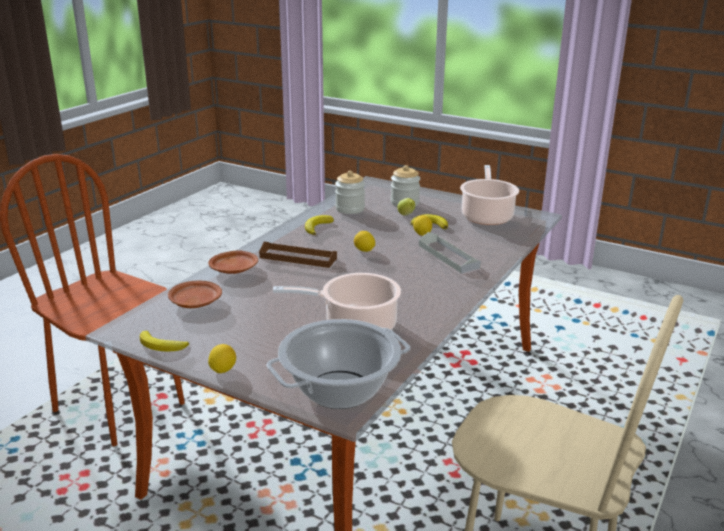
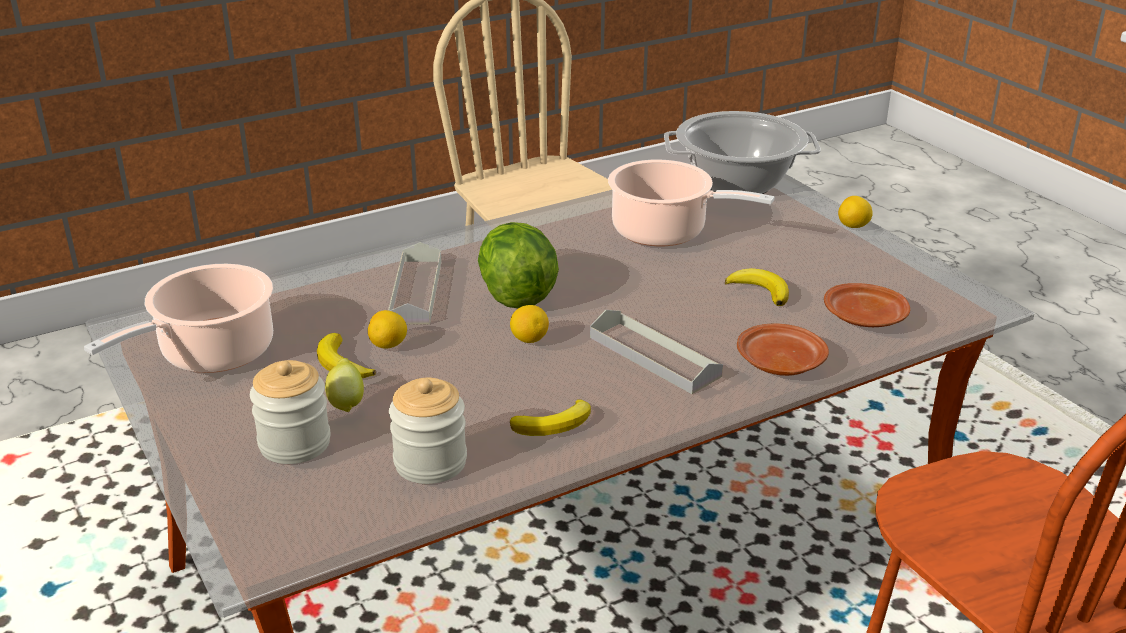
camera: 150 degrees left, 5 degrees up
(161, 346) = (924, 269): banana -> banana (760, 291)
(298, 258) = (654, 356): brown tray -> grey tray
(397, 267) = (516, 293): none -> lettuce

